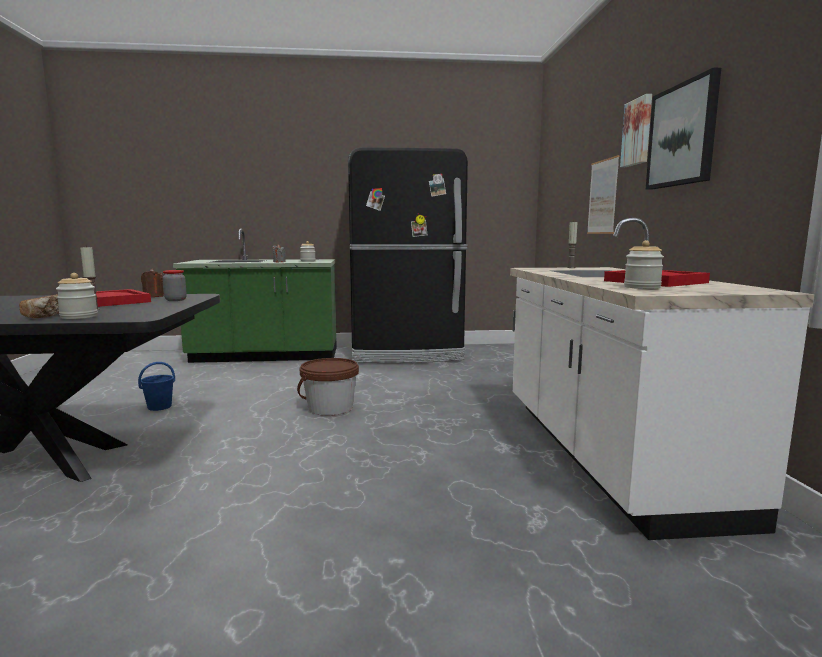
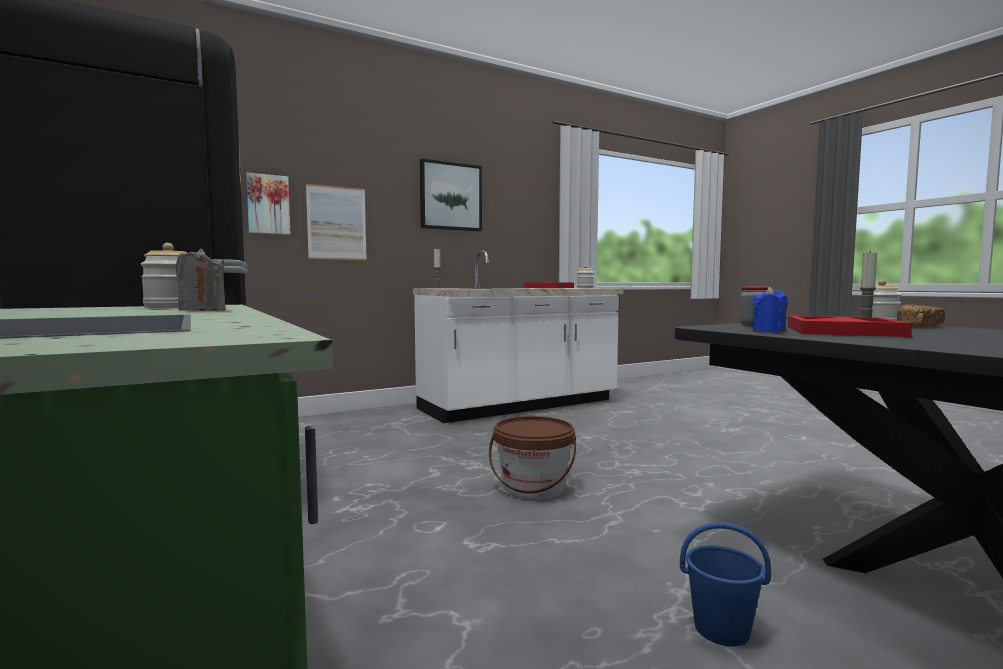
camera: 115 degrees left, 5 degrees down
(153, 296) = (768, 331): brown candle -> blue candle
(638, 132) = (393, 177): picture -> picture (268, 204)

